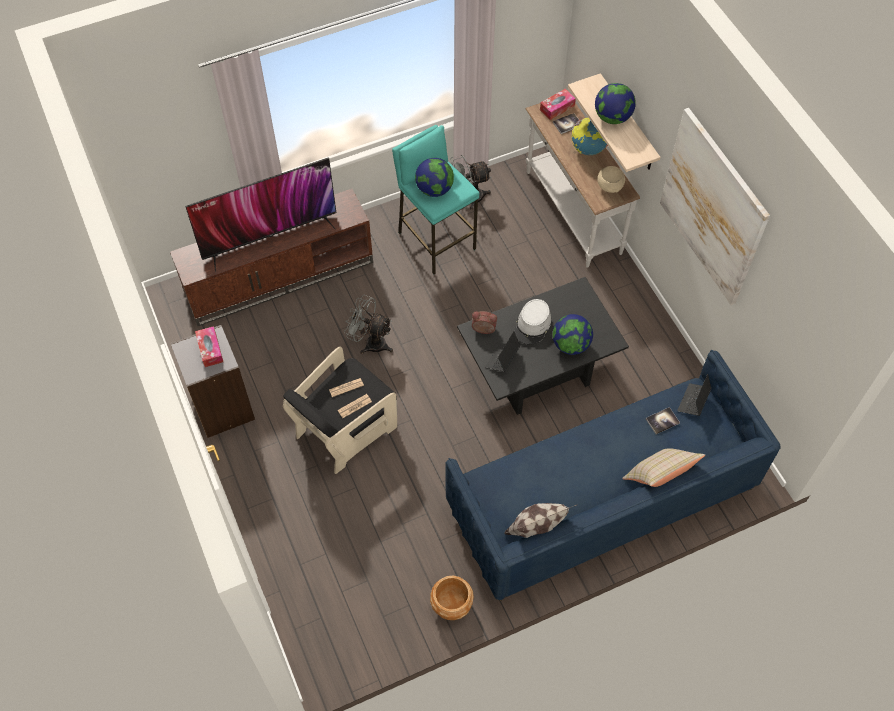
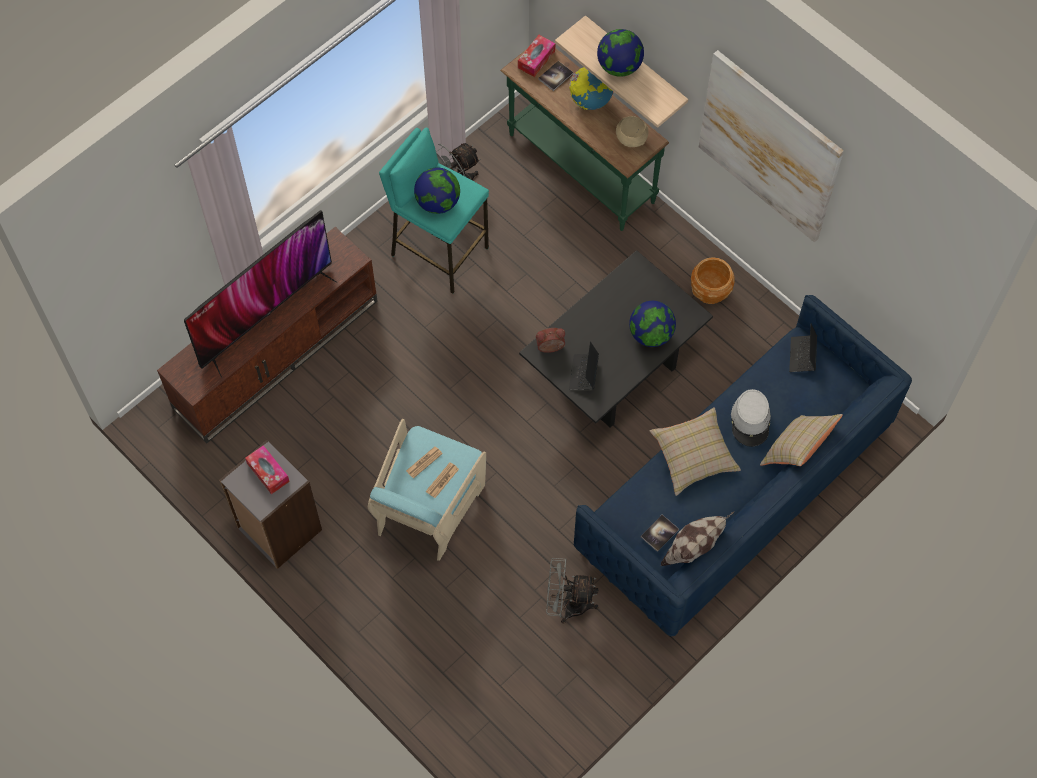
camera: 20 degrees left, 5 degrees up
(345, 429) = (428, 507): black armchair -> turquoise armchair
(371, 342) = (415, 397): grey fan -> grey fan (567, 604)
(451, 605) = (622, 659): brown planter -> brown planter (710, 291)
(532, 325) = (601, 325): grey hat -> grey hat (751, 420)
(567, 453) = (693, 456): none -> beige pillow
(572, 212) = (580, 169): white console table -> green console table
(662, 421) = (778, 388): book -> book (659, 533)

